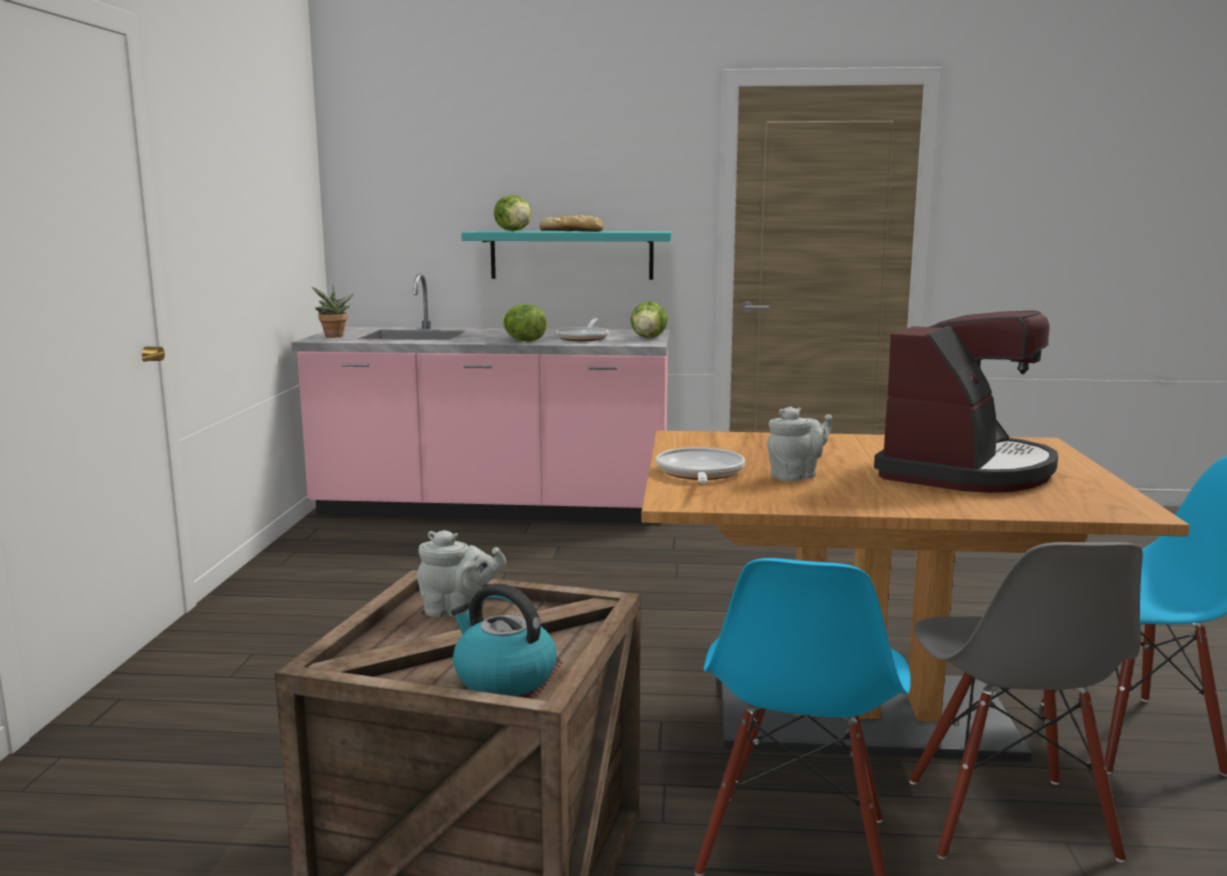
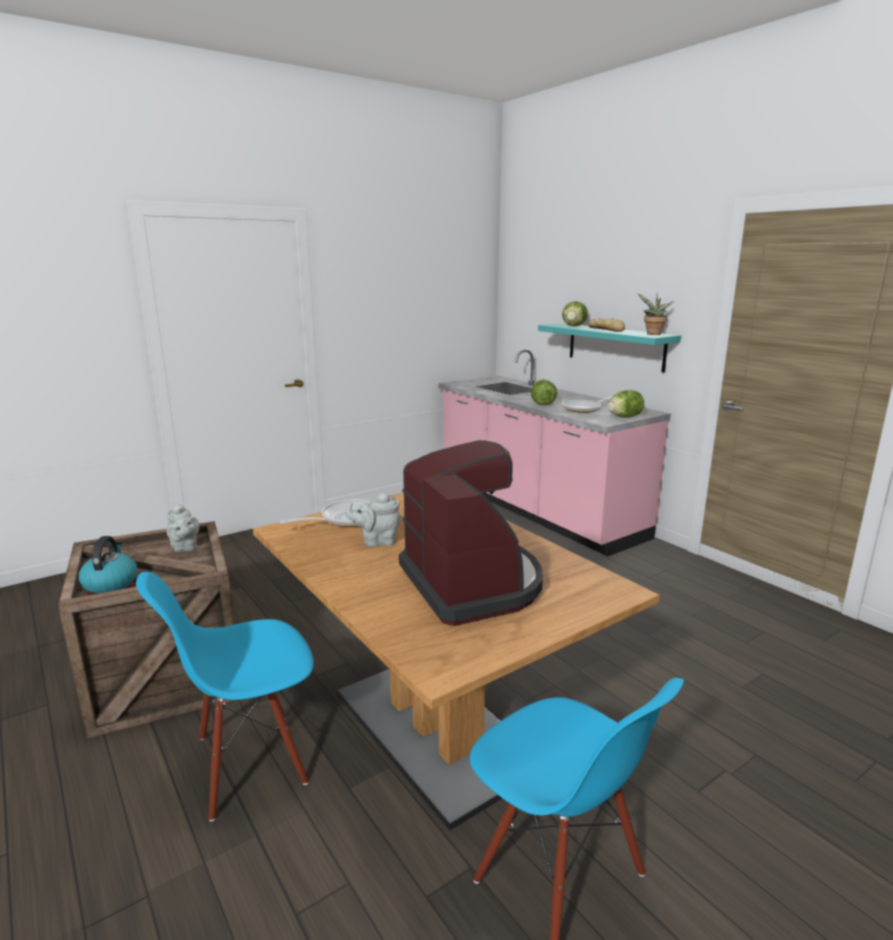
camera: 50 degrees right, 5 degrees up
(334, 336) = (467, 382): potted plant -> potted plant (653, 334)
(796, 476) = (377, 541): grey teapot -> grey teapot turned 150 degrees clockwise
(965, 471) = (472, 583): coffee machine -> coffee machine turned 105 degrees counterclockwise
(1007, 819) = (355, 842): grey chair -> none

